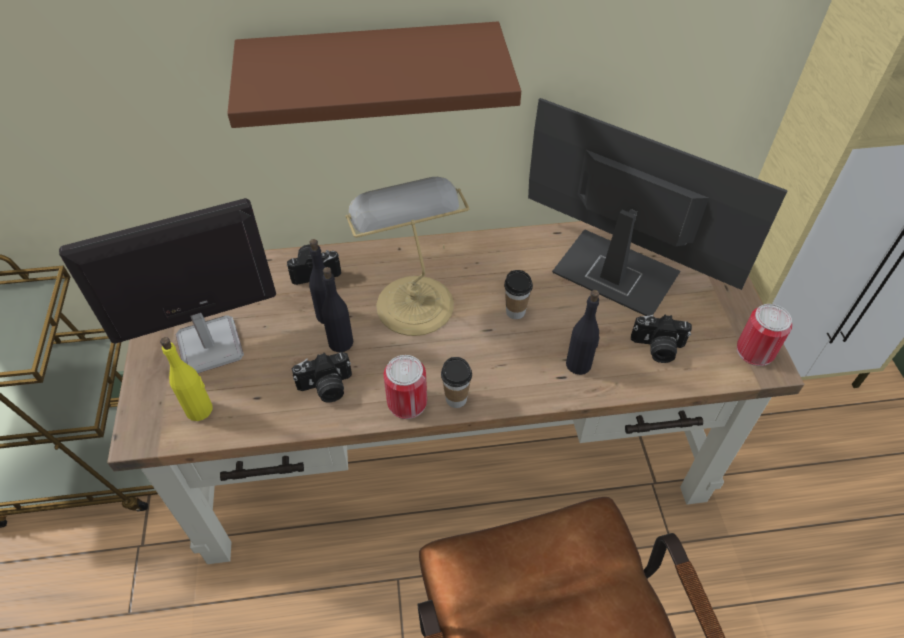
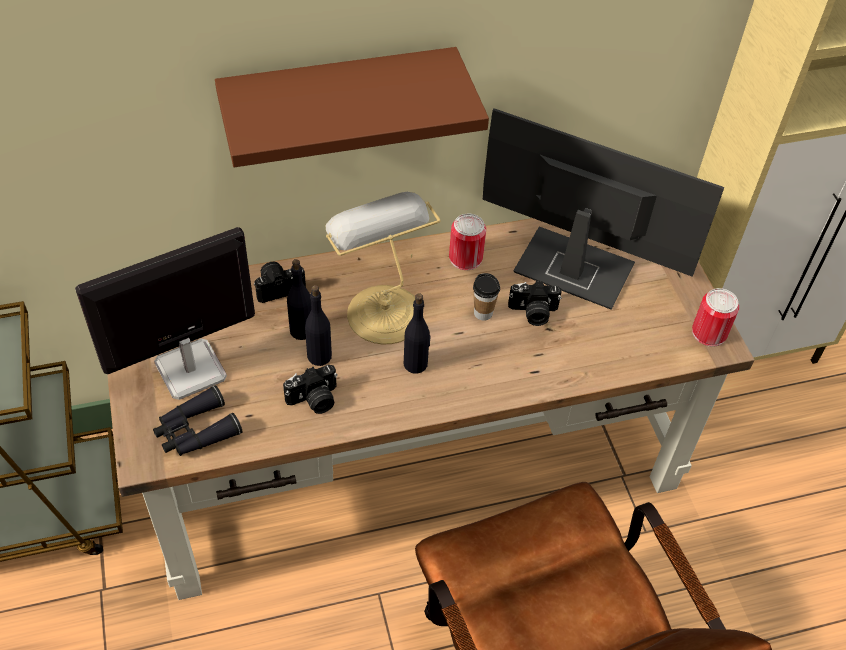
camera: 10 degrees left, 0 degrees up
(199, 409) = (196, 431): yellow bottle -> black binoculars
(407, 402) = (394, 407): can -> can (465, 258)
(456, 399) = (439, 400): cup -> none
(579, 364) = (549, 358): black bottle -> black bottle (416, 364)
(657, 348) = (620, 337): camera -> camera (533, 313)

